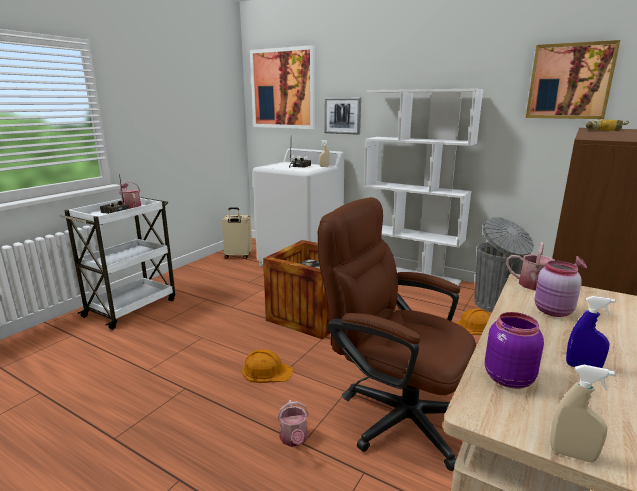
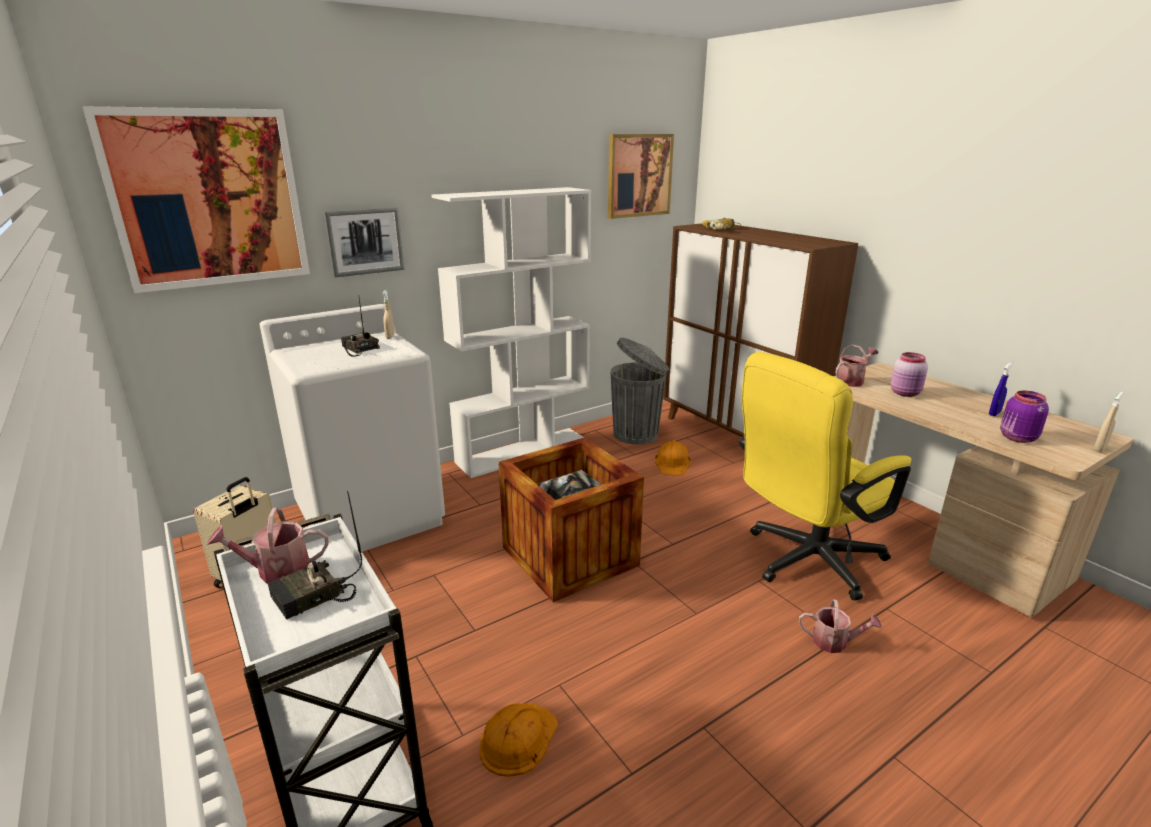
camera: 65 degrees left, 5 degrees up
(266, 371) = (693, 632): orange hard hat -> orange hard hat (518, 739)
(394, 413) = (804, 562): brown office chair -> yellow office chair

